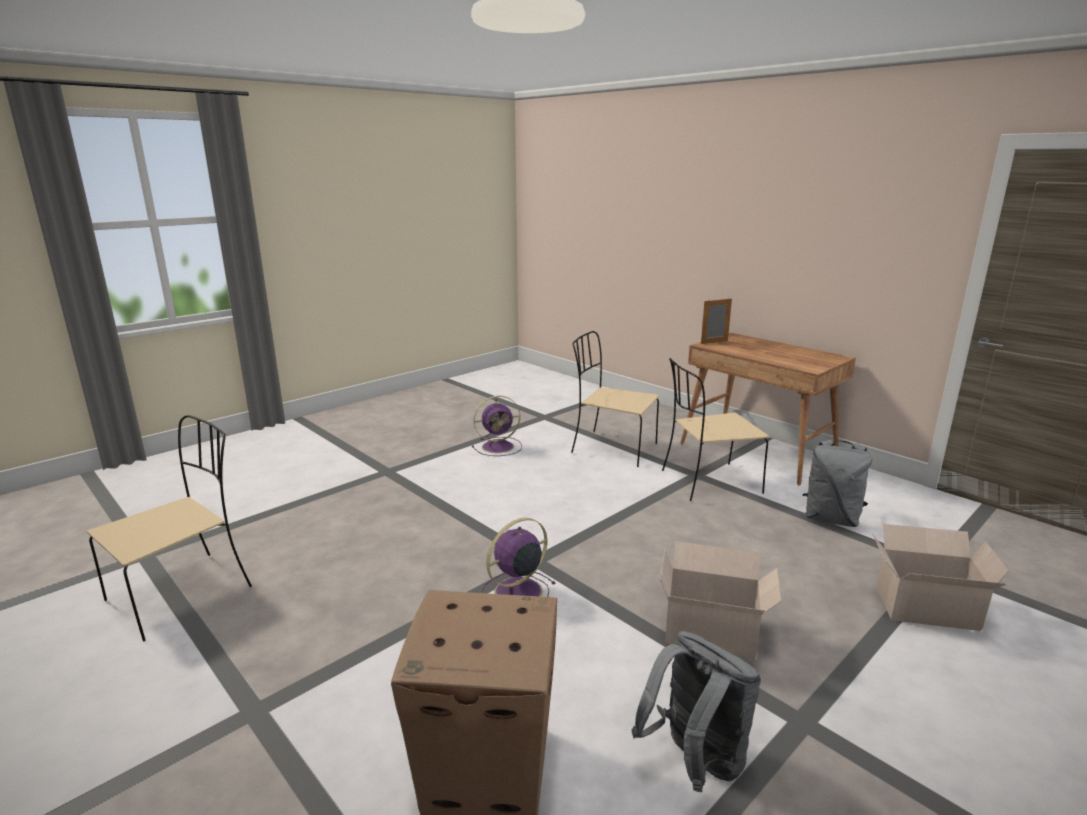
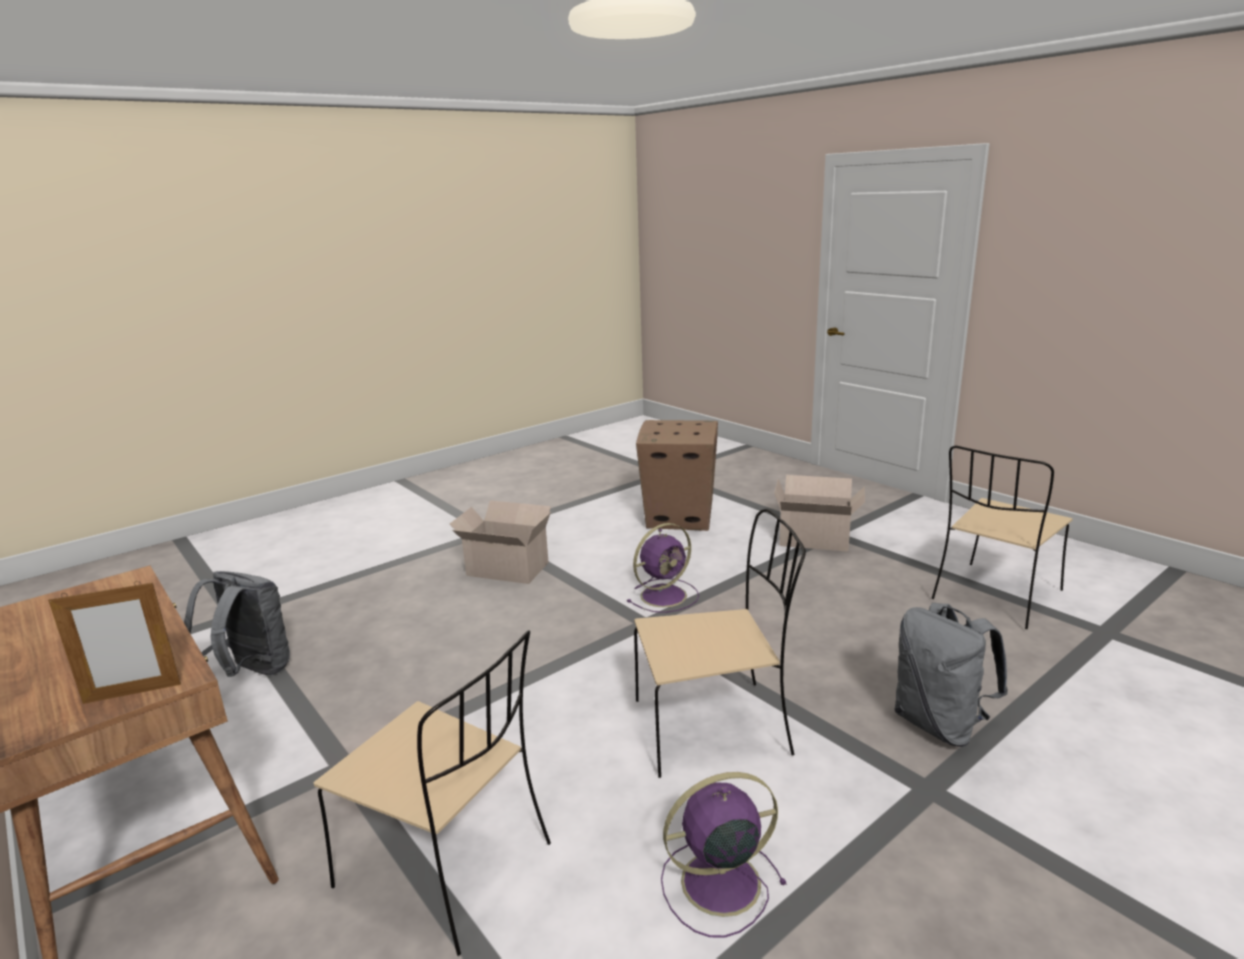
camera: 175 degrees left, 0 degrees up
(694, 762) = (564, 519): grey backpack -> grey backpack (940, 725)
(708, 482) = (341, 745): beige chair -> beige chair (715, 726)
(923, 607) = (311, 584): cardboard box -> cardboard box (816, 539)

